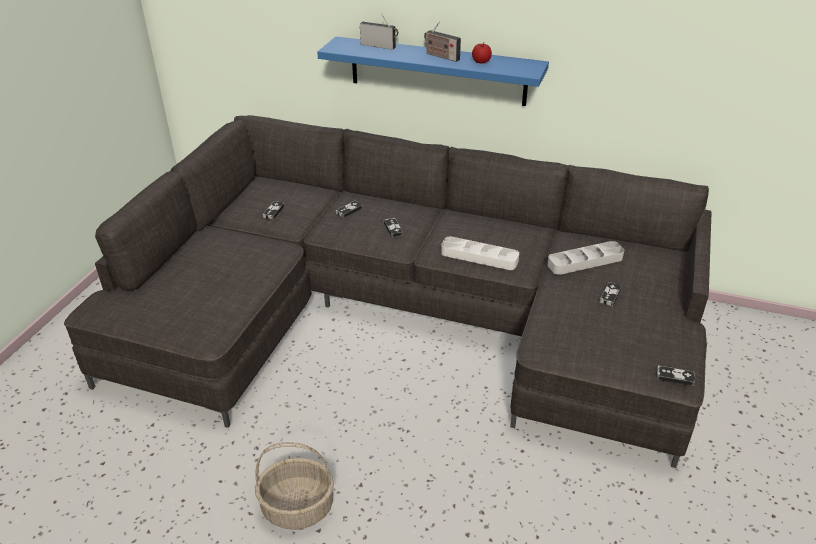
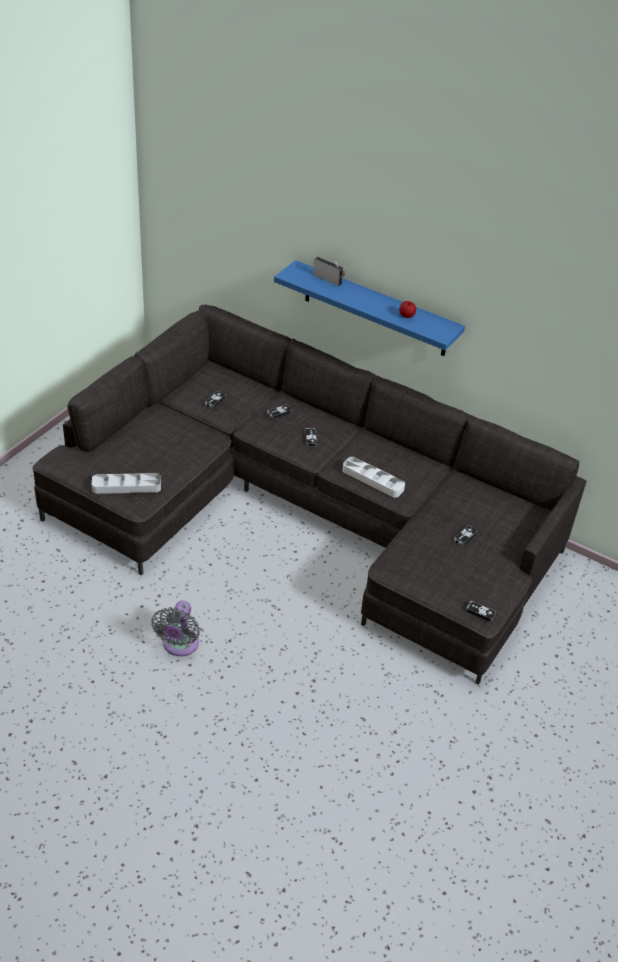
camera: 10 degrees right, 5 degrees up
(298, 507) = (179, 645): basket -> grey fan
(440, 56) = (375, 302): radio -> none
(585, 261) = (460, 503): grey tray -> grey tray (126, 486)

